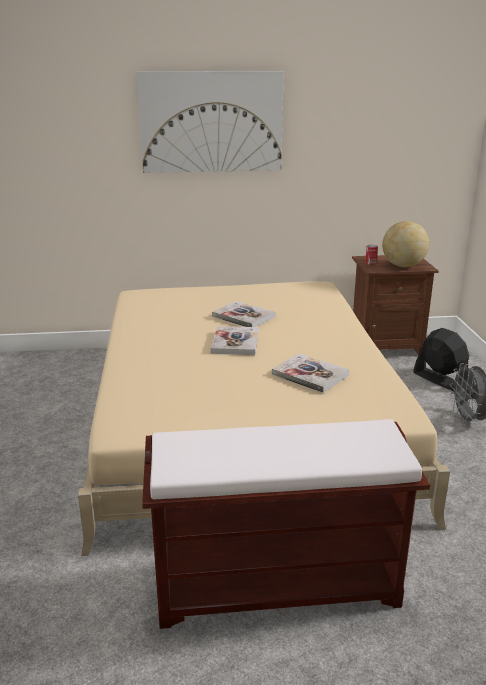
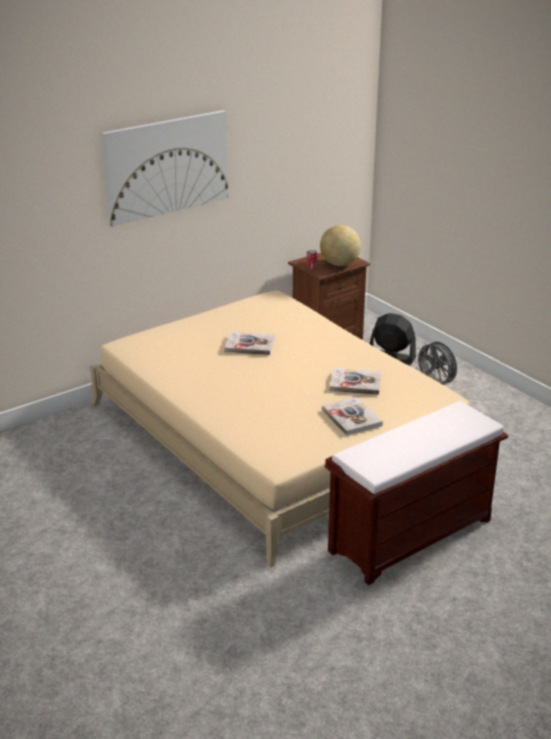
camera: 30 degrees left, 5 degrees up
(235, 342) = (273, 371): book -> book (351, 418)

